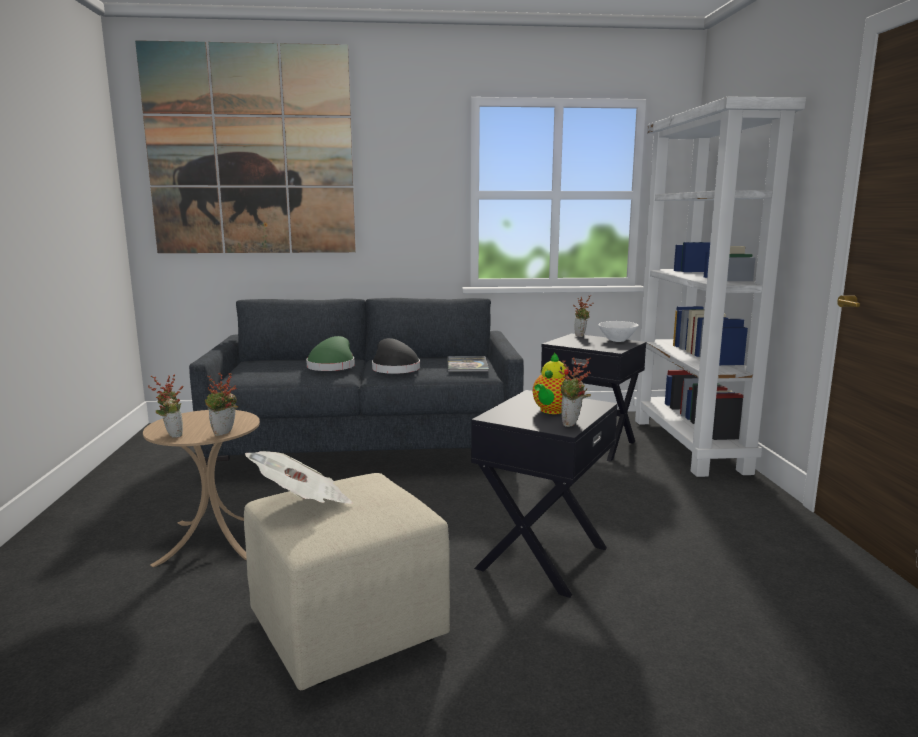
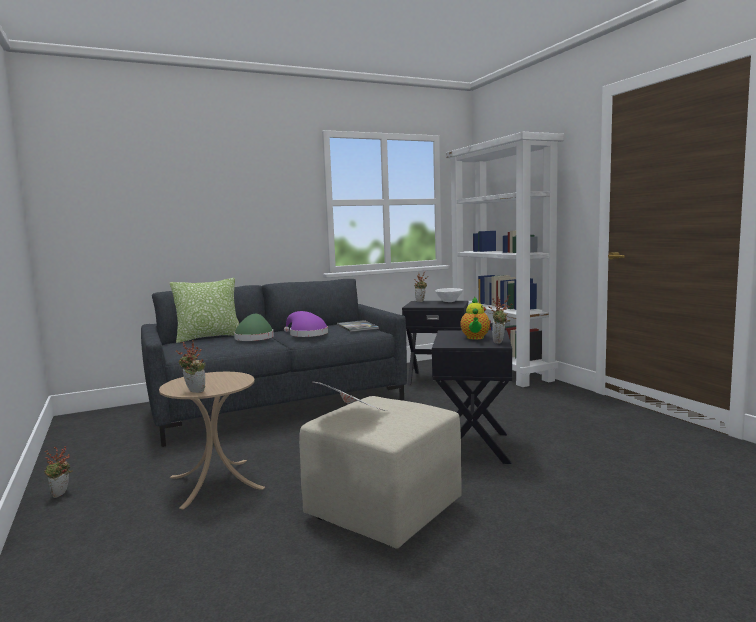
camera: 20 degrees left, 5 degrees down
(224, 433) = (237, 385): potted plant -> potted plant (61, 494)
(251, 151) = (149, 169): picture -> none
(289, 359) = (209, 337): none -> pillow
(393, 369) = (306, 334): black hat -> purple hat

